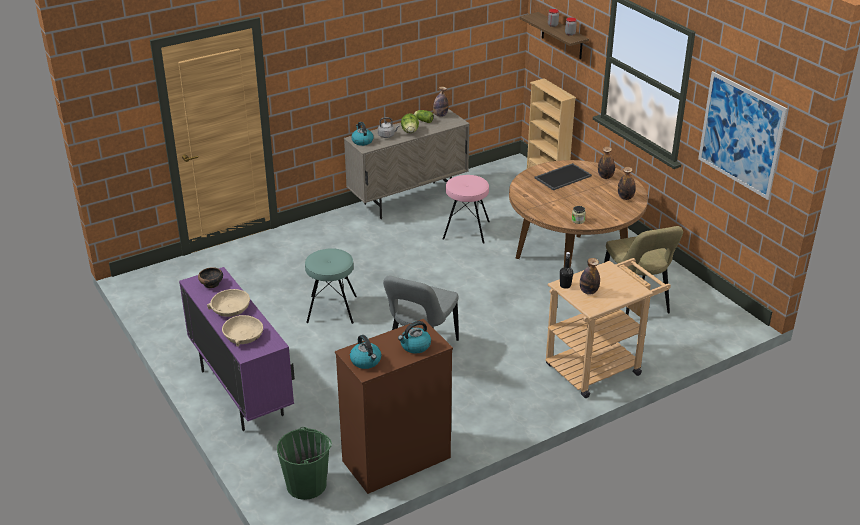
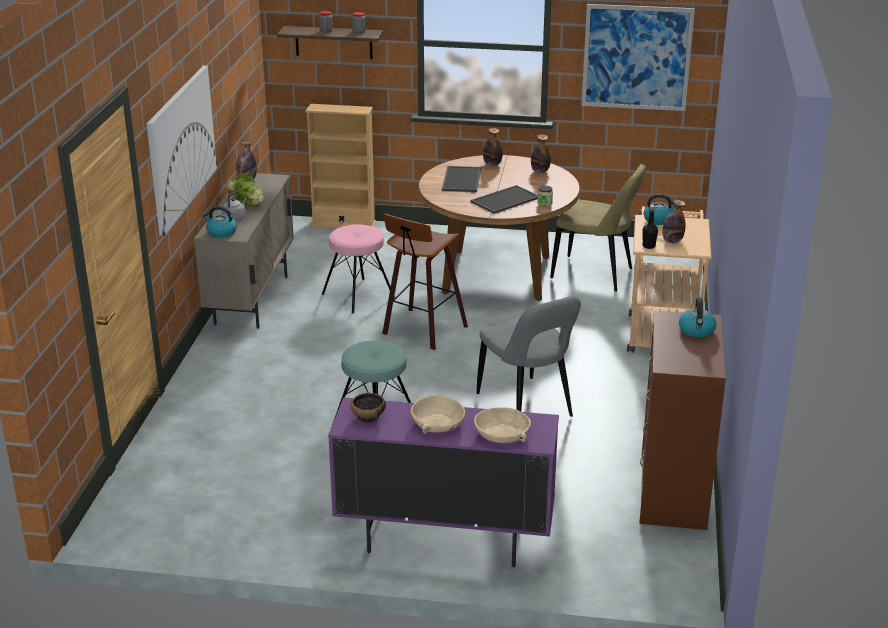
camera: 50 degrees left, 5 degrees down
(307, 484) = (653, 561): green bucket -> none
(345, 72) = (181, 147): none -> picture
(366, 361) = (692, 363): kettle -> kettle (658, 220)
(458, 273) = (422, 330): none -> stool
(559, 204) = (505, 199): none -> tray

